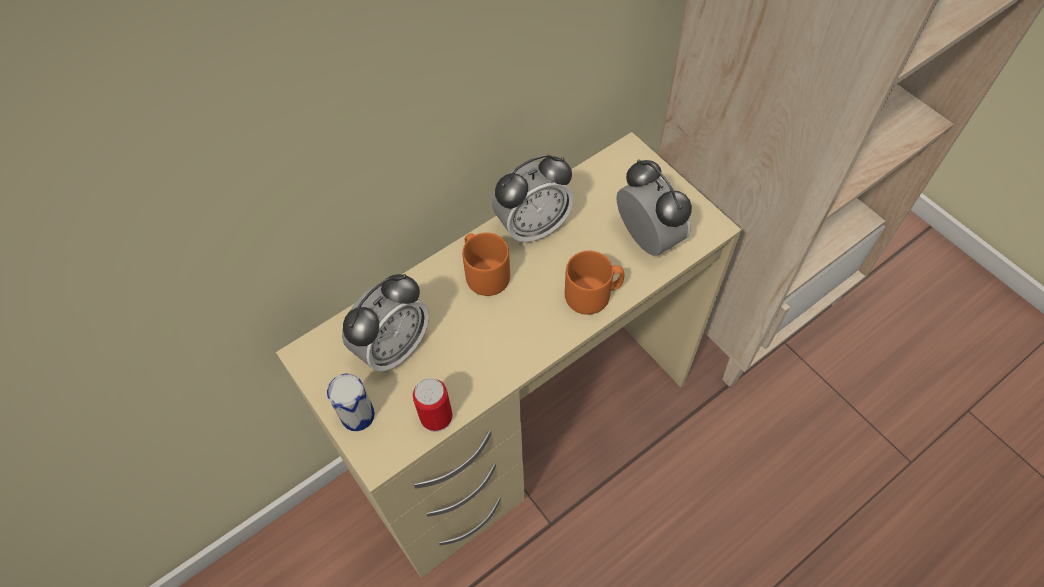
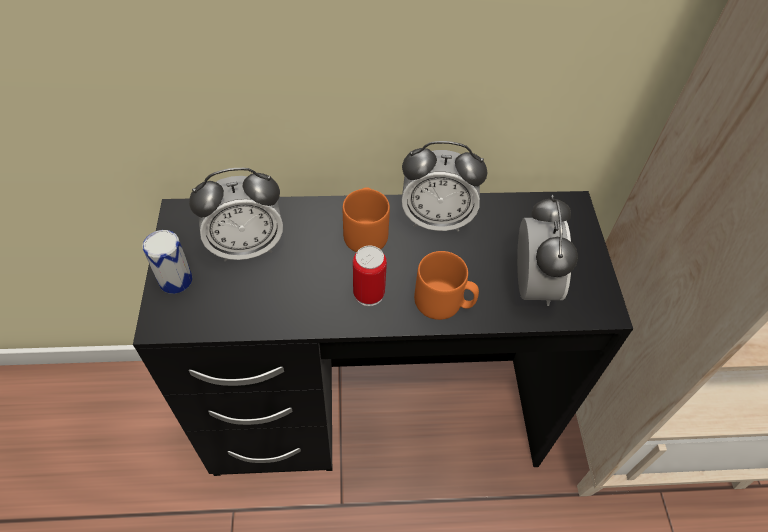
camera: 30 degrees right, 5 degrees down
(436, 417) = (231, 320): can -> can (369, 293)
(523, 429) = (376, 414): beige desk -> black desk

